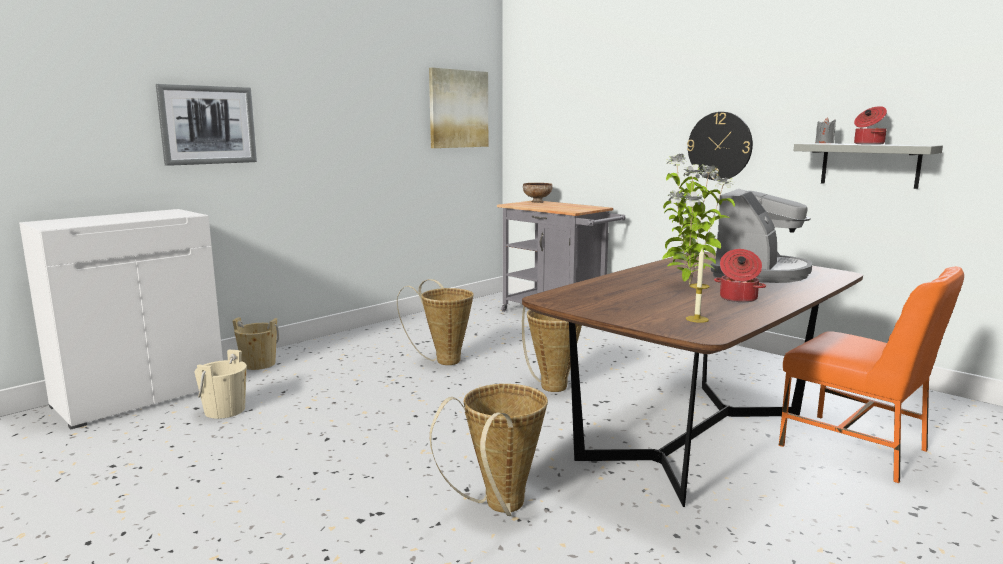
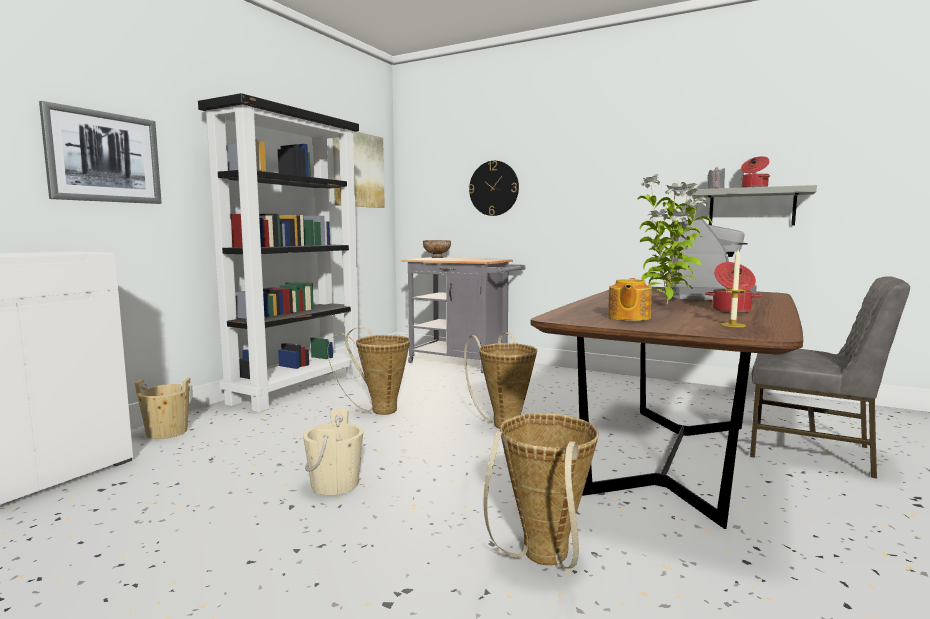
camera: 15 degrees left, 5 degrees down
(225, 410) = (142, 488): beige bucket -> beige bucket (335, 484)
(383, 332) = (298, 389): none -> black bookcase
(614, 302) = (628, 317): none -> teapot
(719, 146) = (613, 198): wall clock -> wall clock (494, 188)
(856, 448) = (812, 451): orange chair -> grey chair

